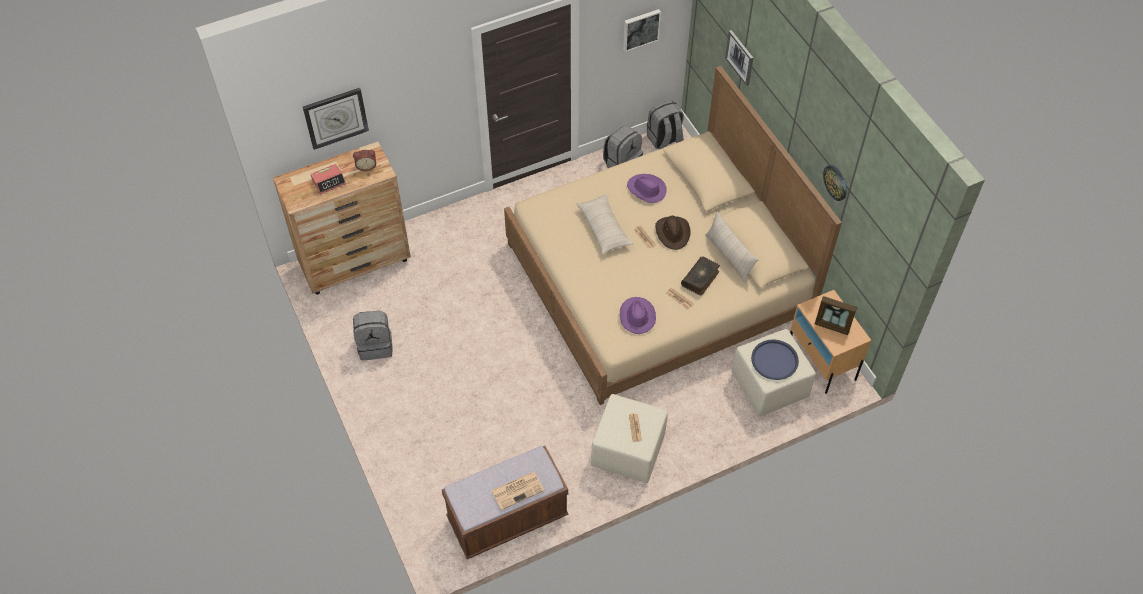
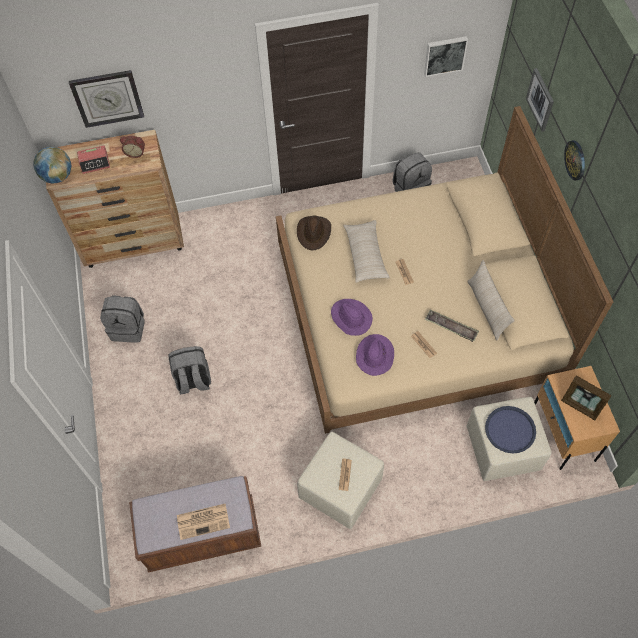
camera: 15 degrees right, 5 degrees up
(296, 201) = (57, 176): none -> globe
(646, 189) = (419, 222): purple hat -> purple hat (350, 318)
(664, 139) = (457, 172): grey backpack -> grey backpack (193, 380)
(673, 233) = (434, 273): brown hat -> brown hat (314, 233)
(700, 279) = (451, 327): book -> tray
(835, 182) = (616, 256): wall clock -> wall clock (575, 160)

